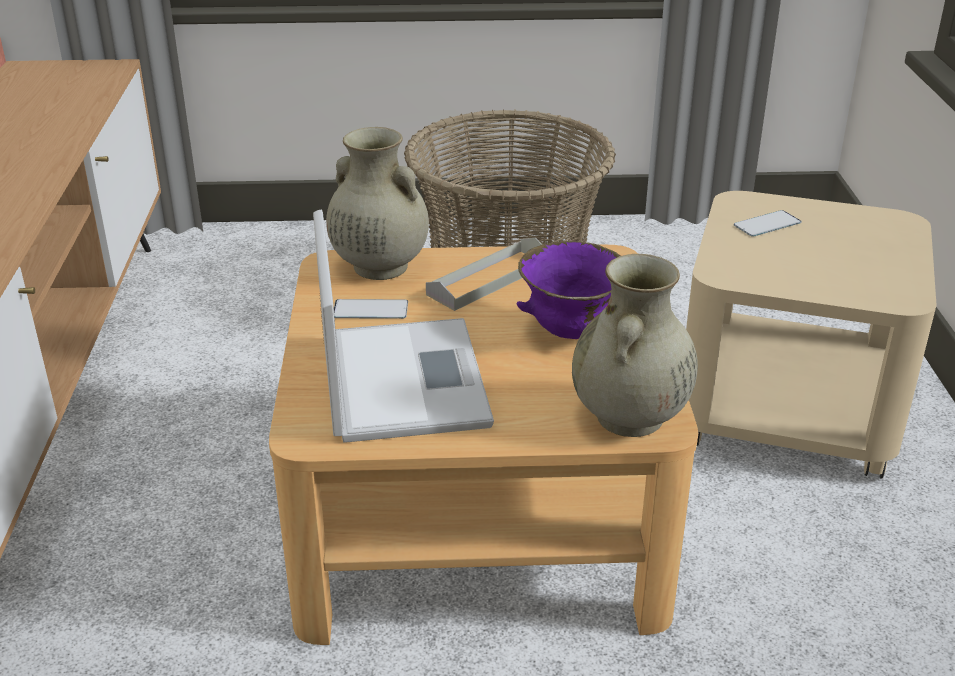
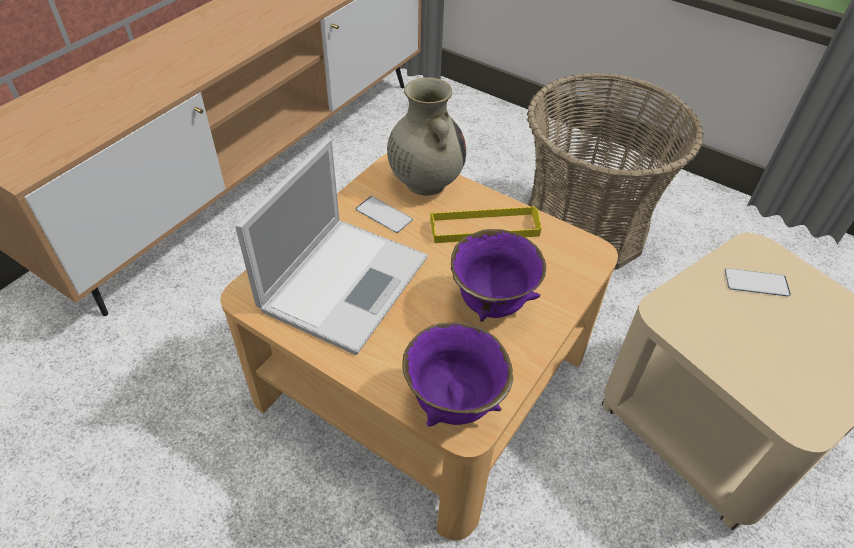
camera: 35 degrees right, 15 degrees up
(489, 279) = (484, 228): grey tray -> yellow tray
(629, 418) = (452, 405): beige vase -> purple bowl

